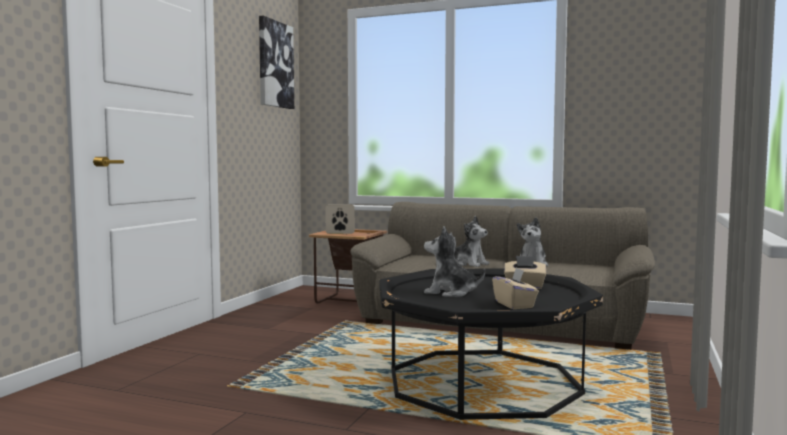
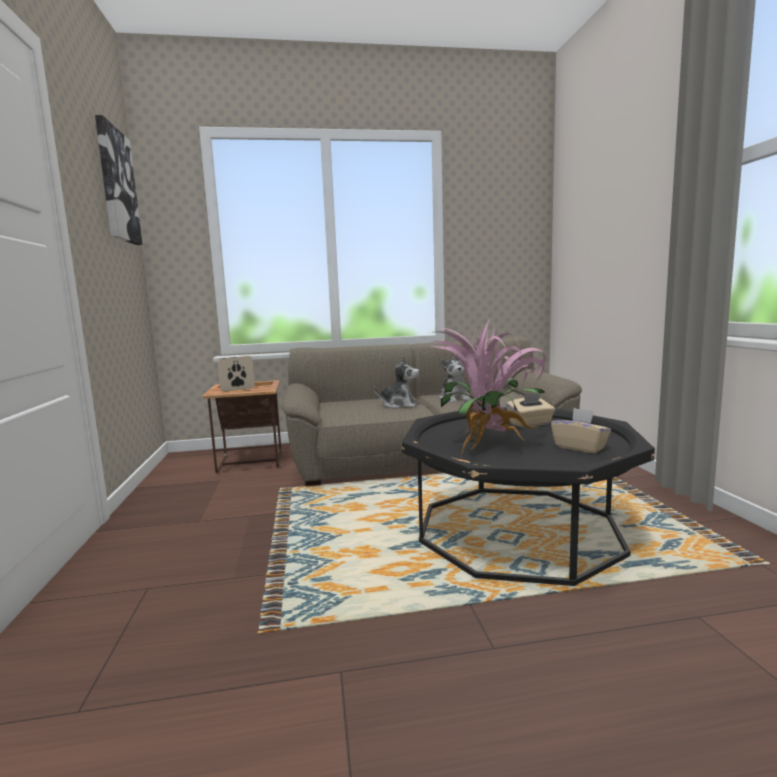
camera: 30 degrees left, 5 degrees up
(450, 293) = (491, 444): plush toy -> potted plant

